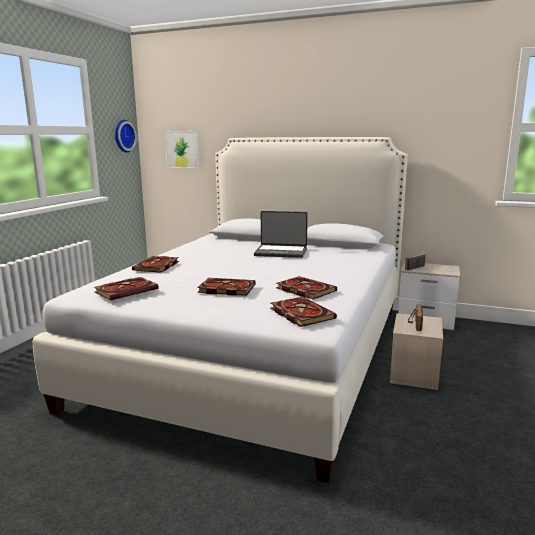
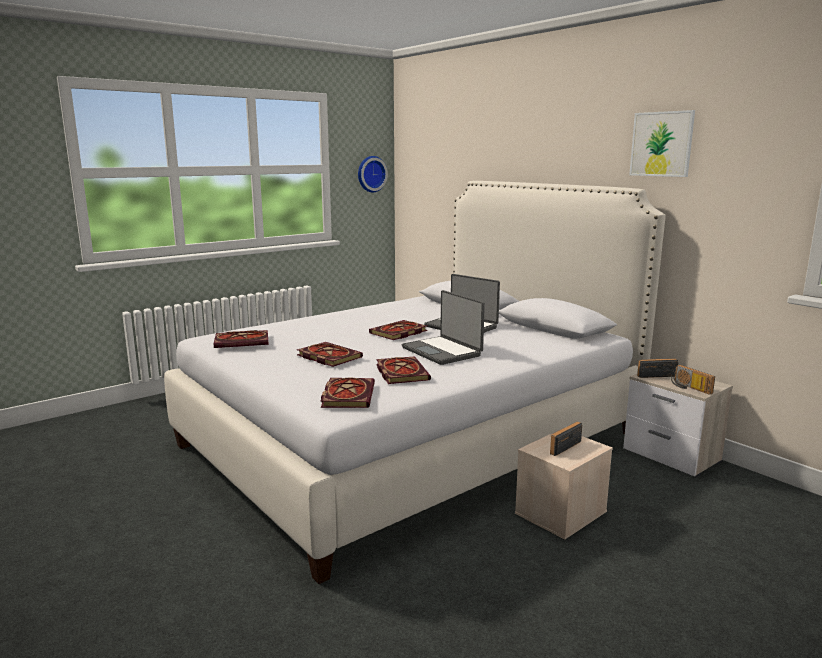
camera: 30 degrees right, 0 degrees up
(157, 266) = (311, 323): book -> book (398, 333)
(182, 149) = (430, 191): picture -> picture (661, 144)
(303, 270) = (442, 351): none -> laptop
(442, 271) = (689, 388): none -> radio

